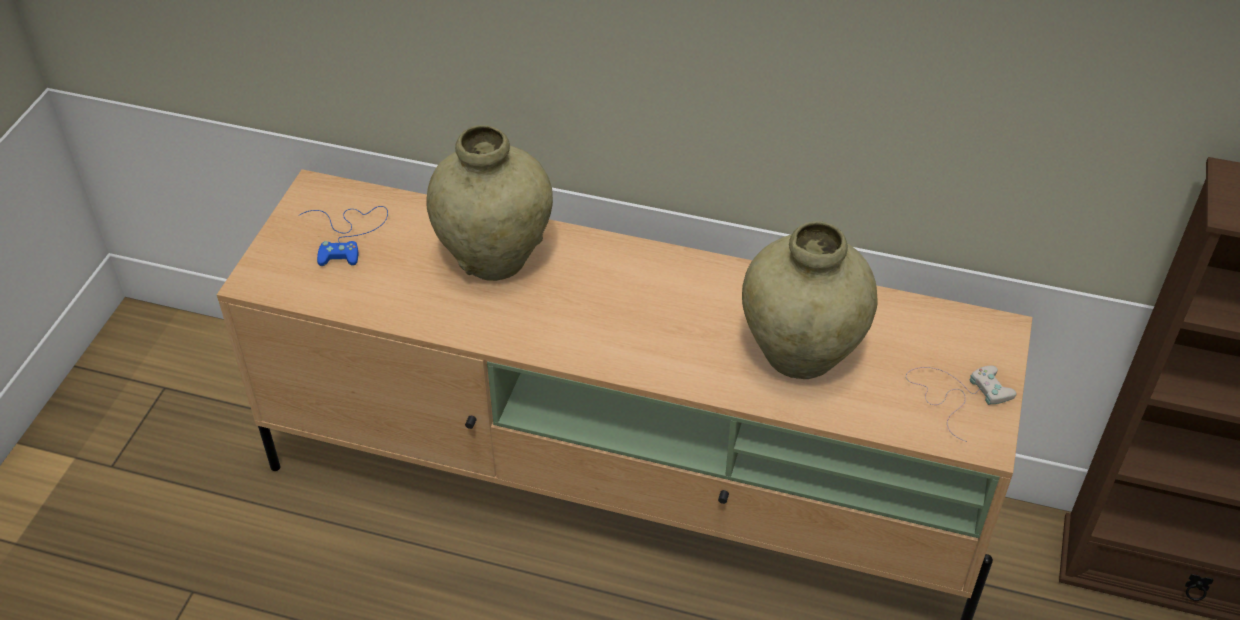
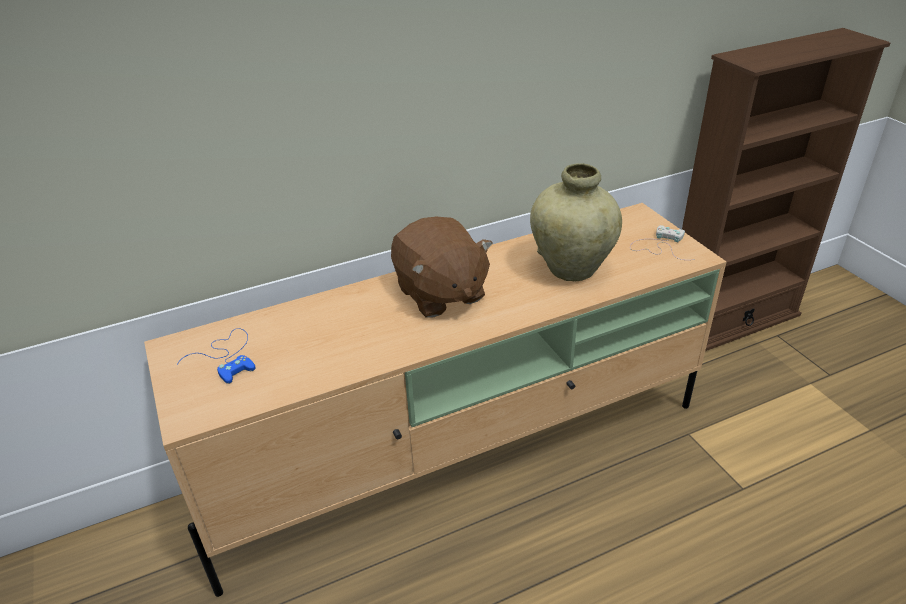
camera: 40 degrees left, 10 degrees down
(495, 258) = (345, 317): beige vase -> none
(617, 291) = (440, 294): none -> brown plush toy

